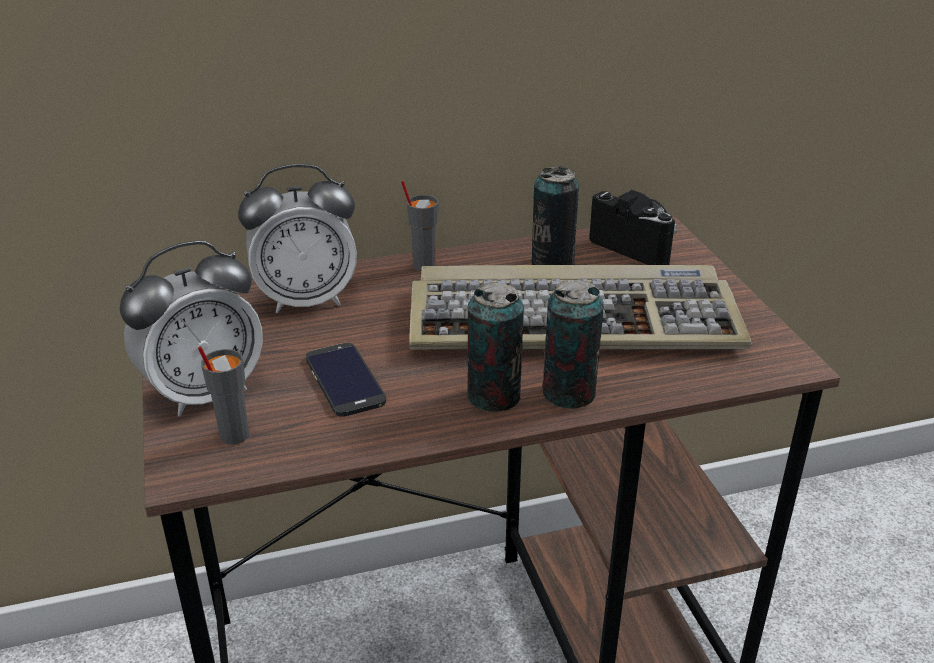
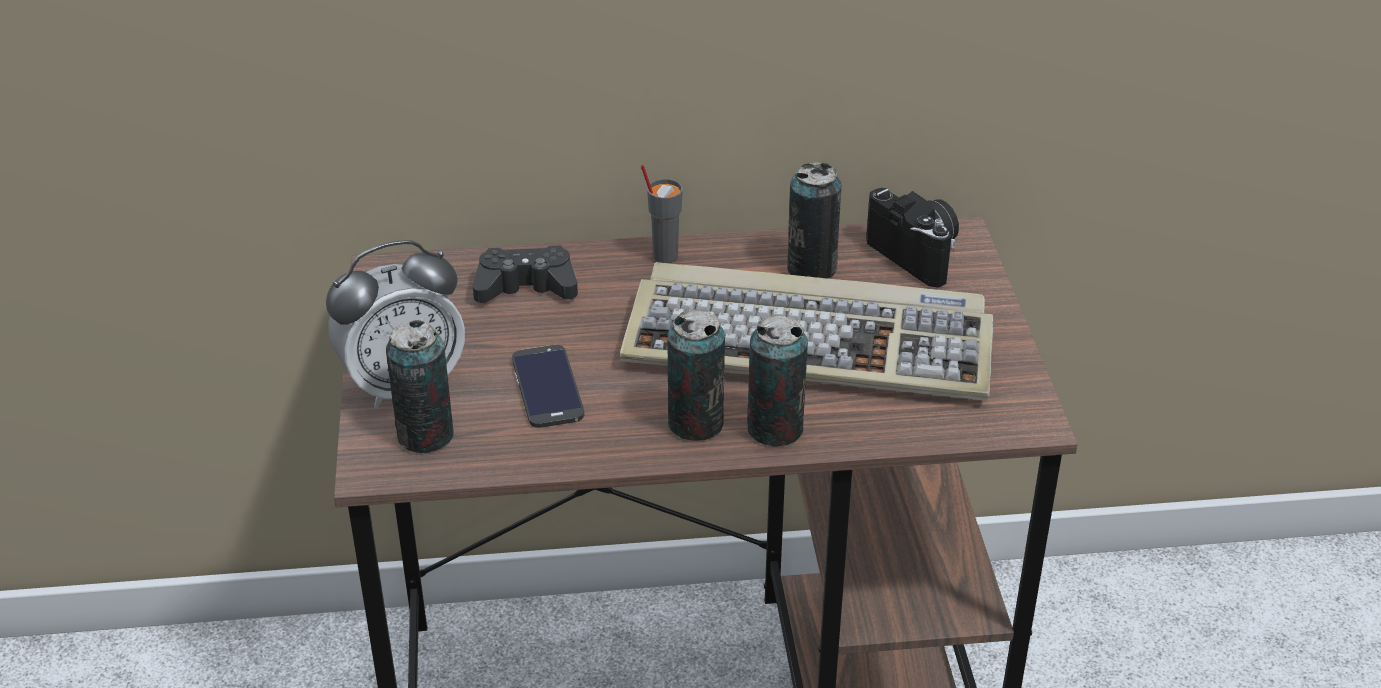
camera: 10 degrees right, 5 degrees up
(233, 436) = (425, 435): grey cup -> can
(306, 300) = (526, 286): alarm clock -> black game controller

